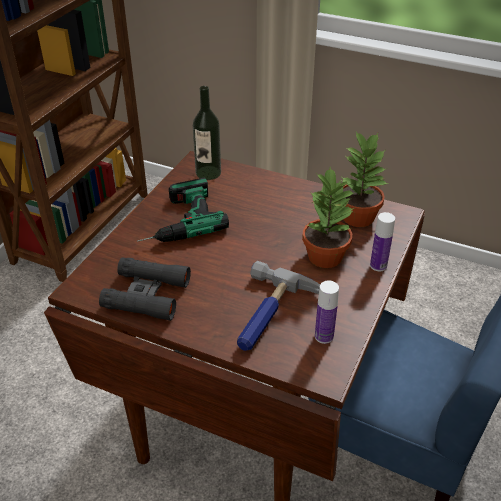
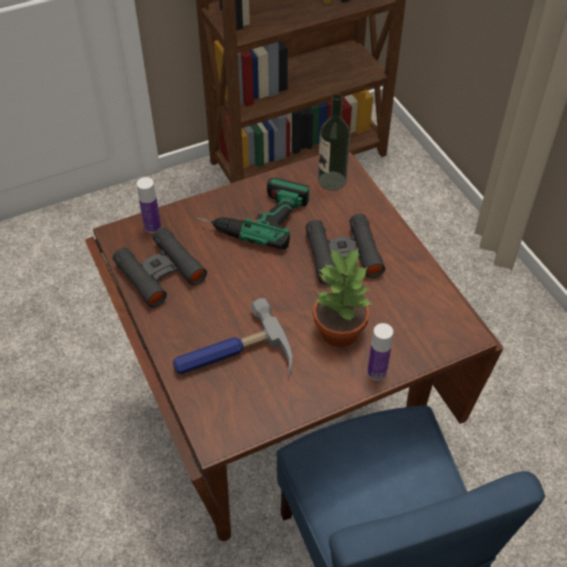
camera: 40 degrees right, 10 degrees up
(270, 211) = (343, 254): none -> black binoculars
(324, 336) = (252, 404): bottle -> bottle (152, 227)
(358, 216) = (419, 310): potted plant -> none

